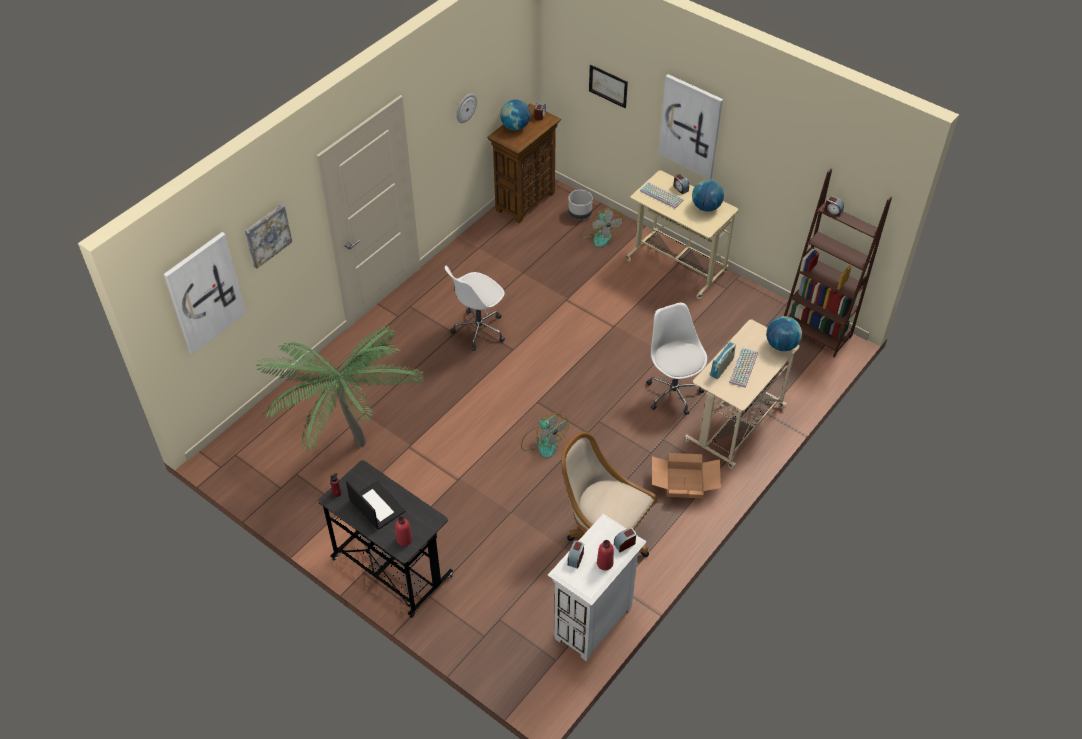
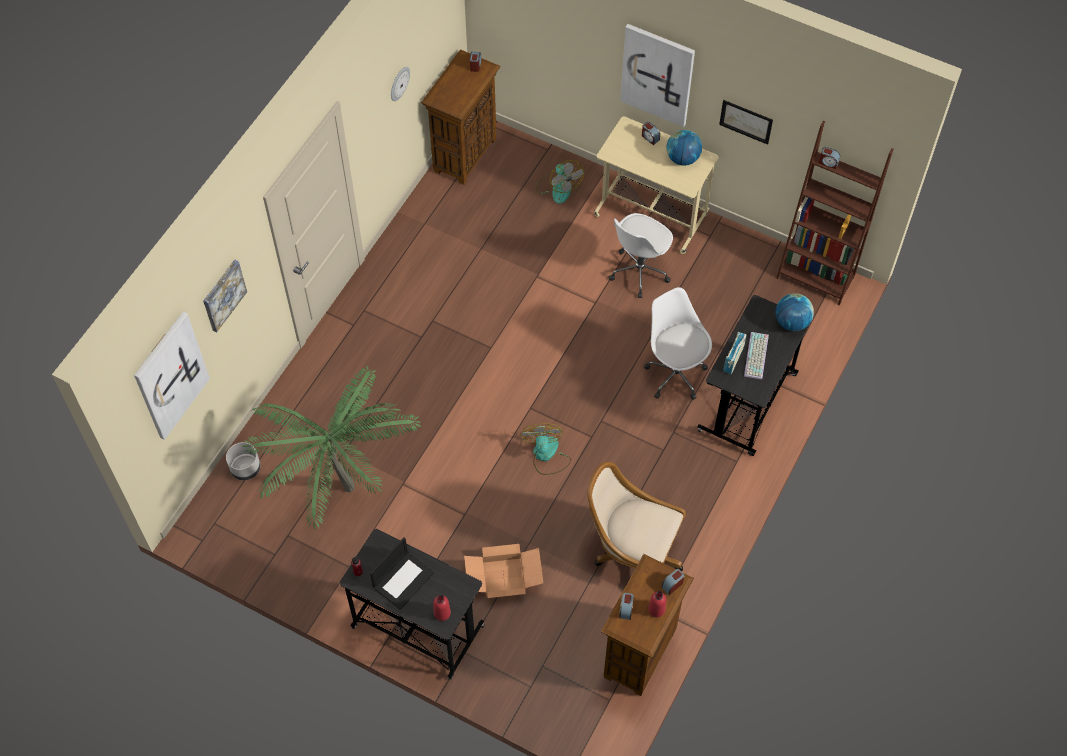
camera: 10 degrees left, 10 degrees up
(376, 505) = (403, 579): laptop -> laptop turned 90 degrees clockwise
(478, 331) = (447, 330): white office chair -> white office chair (638, 274)
(515, 126) = (450, 84): globe -> none
(543, 442) = (546, 455): fan -> fan turned 135 degrees counterclockwise
(580, 213) = (530, 162): grey planter -> grey planter (246, 468)
(593, 625) = (640, 655): white cabinet -> brown cabinet
(608, 86) = (555, 31): picture -> picture (746, 121)
(662, 195) = (631, 149): keyboard -> none
(683, 483) = (704, 481): cardboard box -> cardboard box (503, 578)
(735, 425) = (747, 403): beige desk -> black desk

